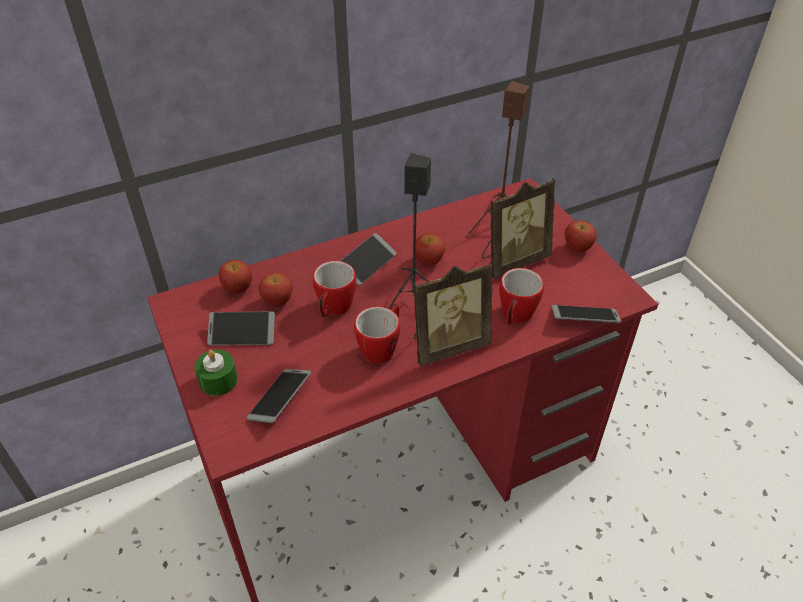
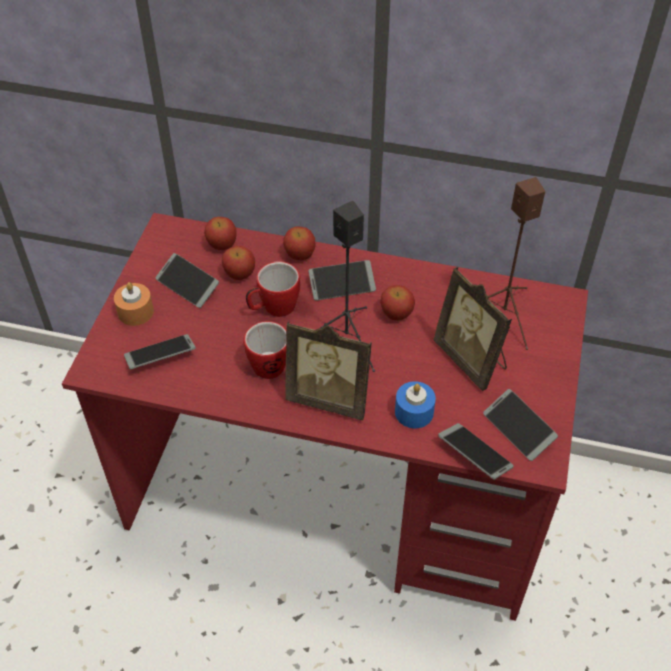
camera: 40 degrees right, 5 degrees up
(218, 380) = (135, 312): green candle -> orange candle
(512, 260) = (472, 359): picture frame -> picture frame turned 45 degrees clockwise
(515, 317) = (414, 412): mug -> blue candle
(577, 248) = (549, 386): apple -> apple (299, 254)
(590, 285) = (518, 429): none -> phone

